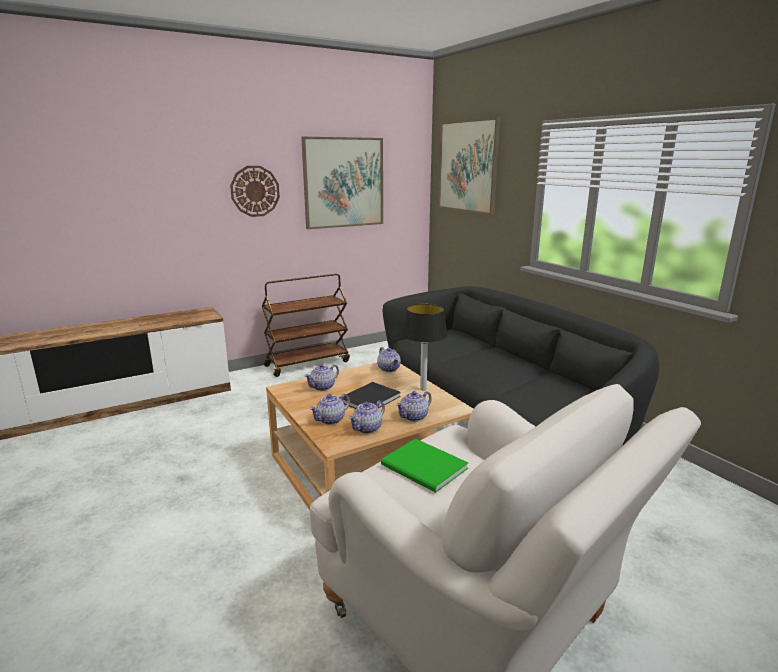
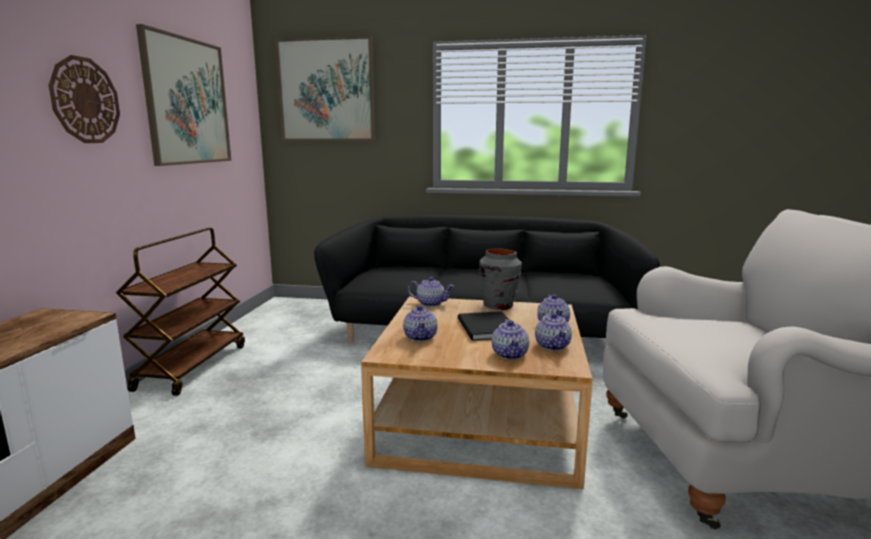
camera: 50 degrees left, 5 degrees down
(423, 388) = (498, 306): table lamp -> grey vase
(424, 468) = (701, 334): green book -> none

